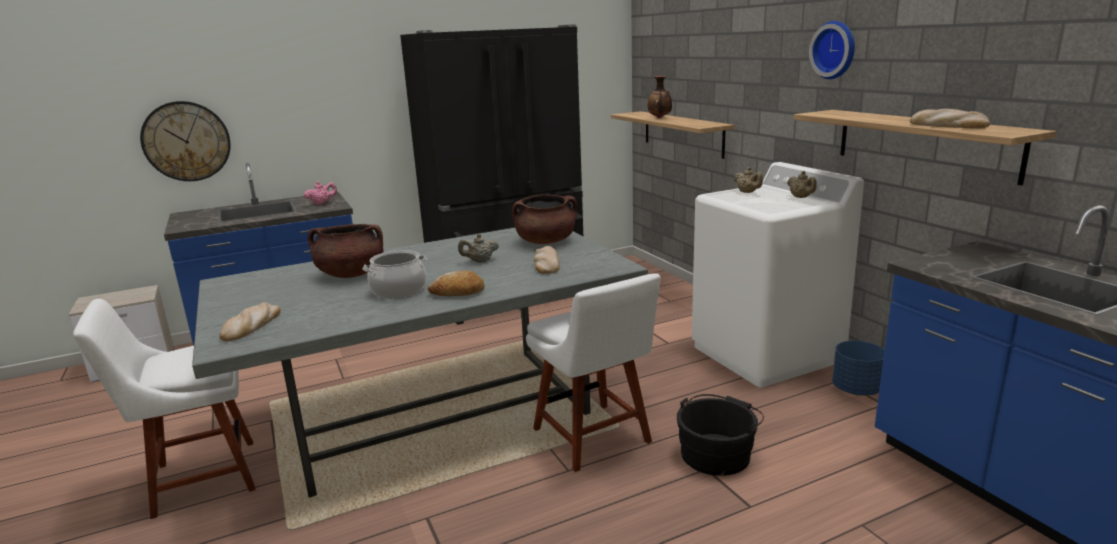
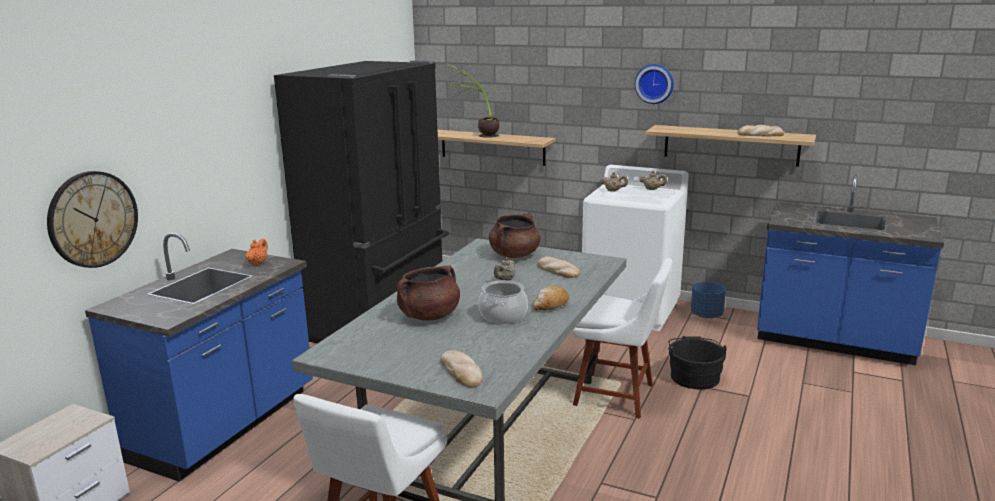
camera: 40 degrees left, 0 degrees up
(322, 204) = (258, 263): pink teapot -> orange teapot
(660, 118) = (476, 135): vase -> potted plant

